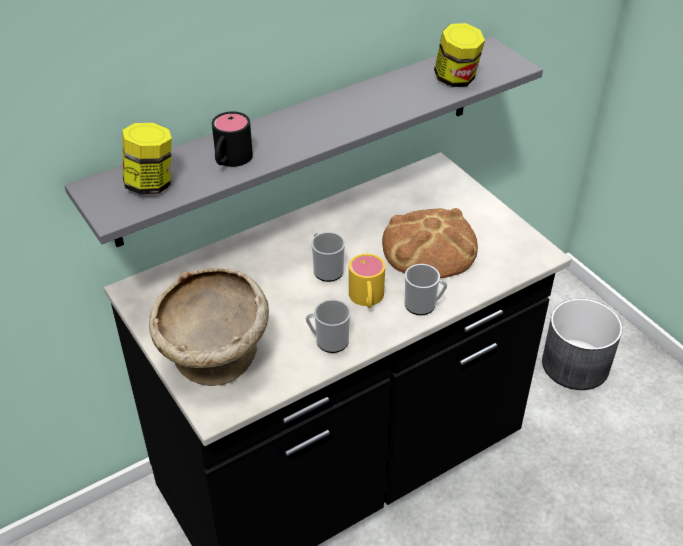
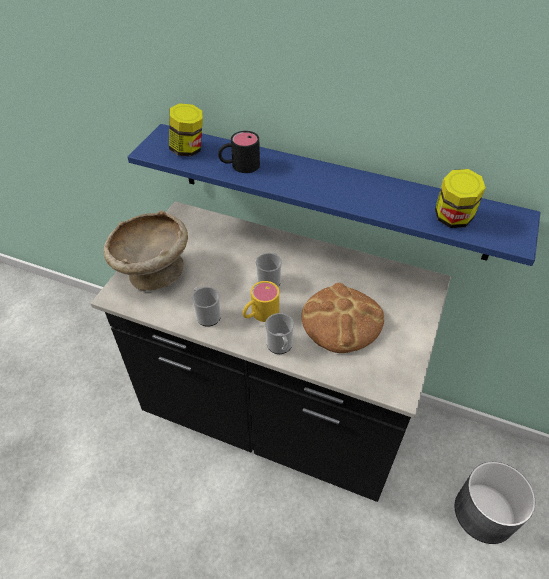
camera: 55 degrees right, 5 degrees up
(301, 139) = (330, 191): grey shelf -> blue shelf

